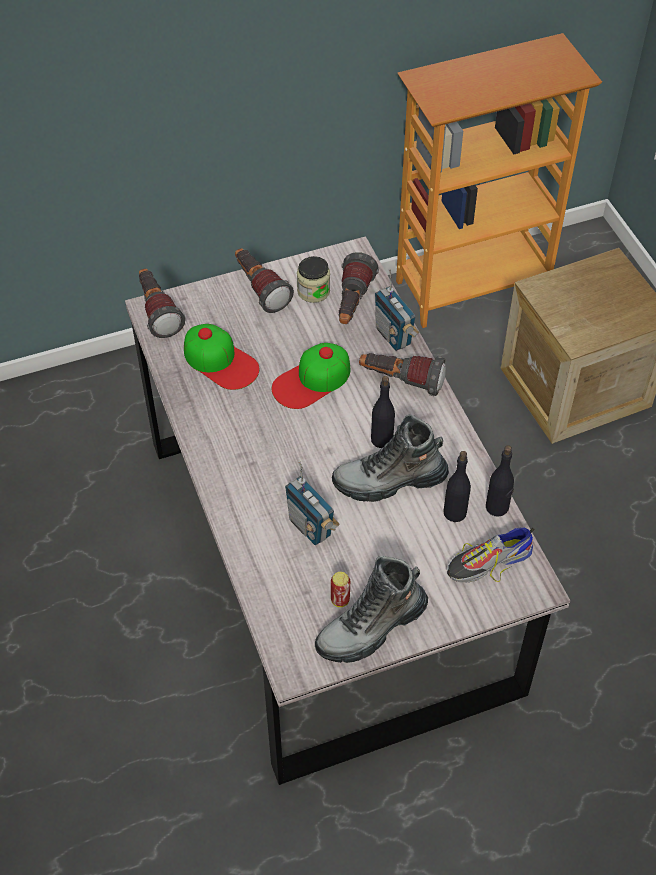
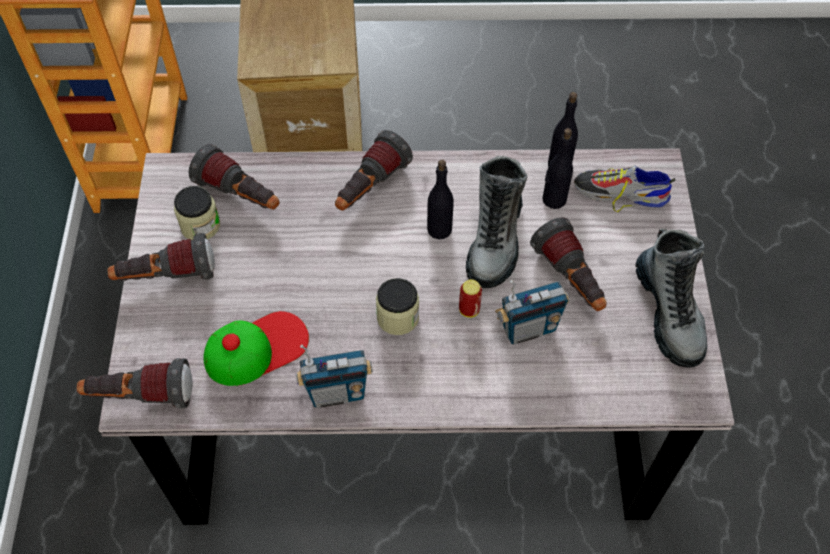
camera: 70 degrees left, 5 degrees up
(284, 437) = (398, 317): none -> jar
(312, 380) = (330, 267): cap -> none
(340, 600) = (628, 329): can -> can (469, 310)
(372, 545) = (570, 280): none -> flashlight
(393, 336) = (305, 174): radio -> radio (337, 392)
(488, 562) = (620, 193): shoe -> shoe turned 105 degrees clockwise

